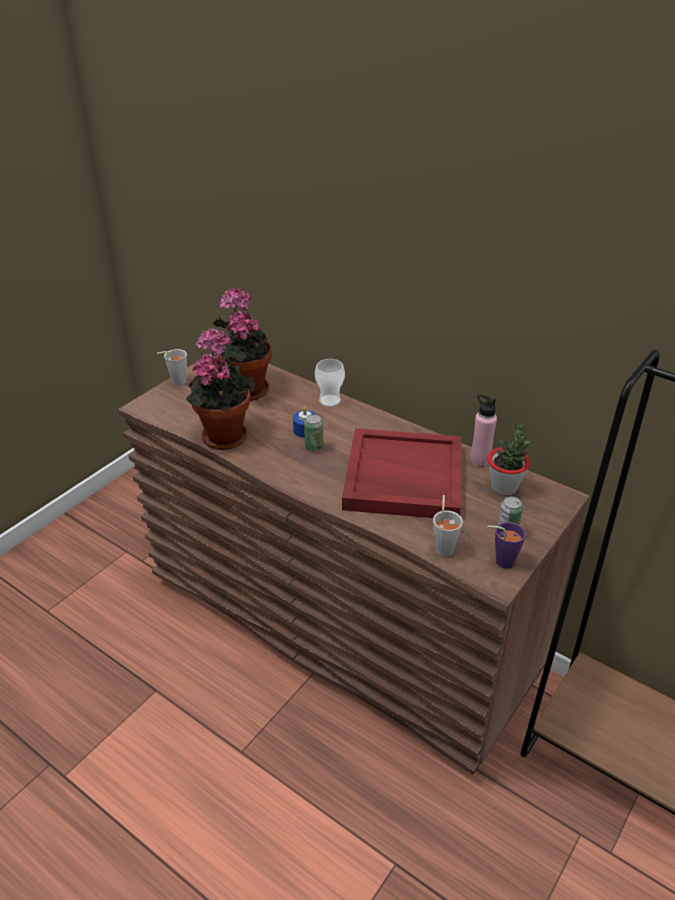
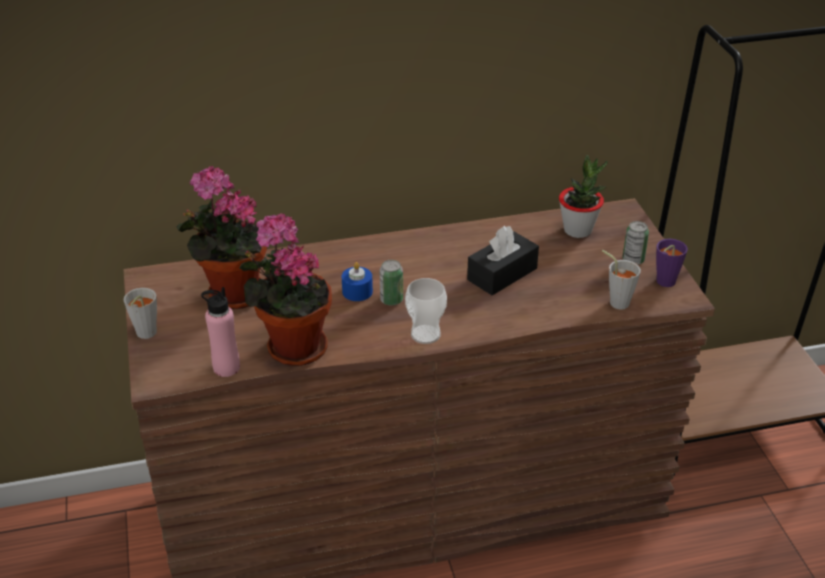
camera: 50 degrees left, 0 degrees up
(330, 401) = (331, 253): cup -> cup (425, 334)
(402, 478) = (502, 274): red tray -> black tissue box
(480, 460) = (529, 222): pink bottle -> pink bottle (226, 368)

